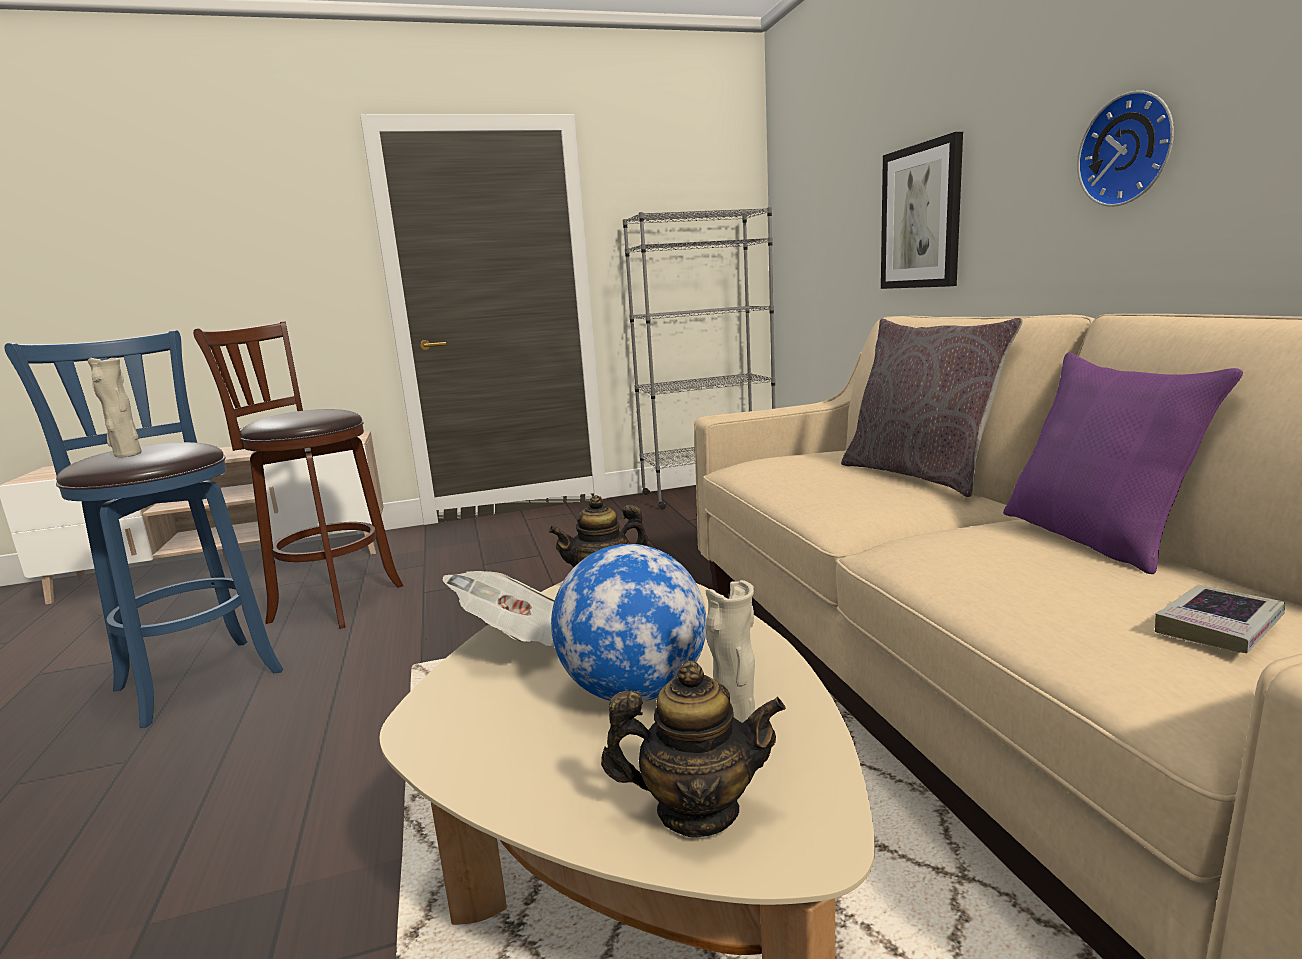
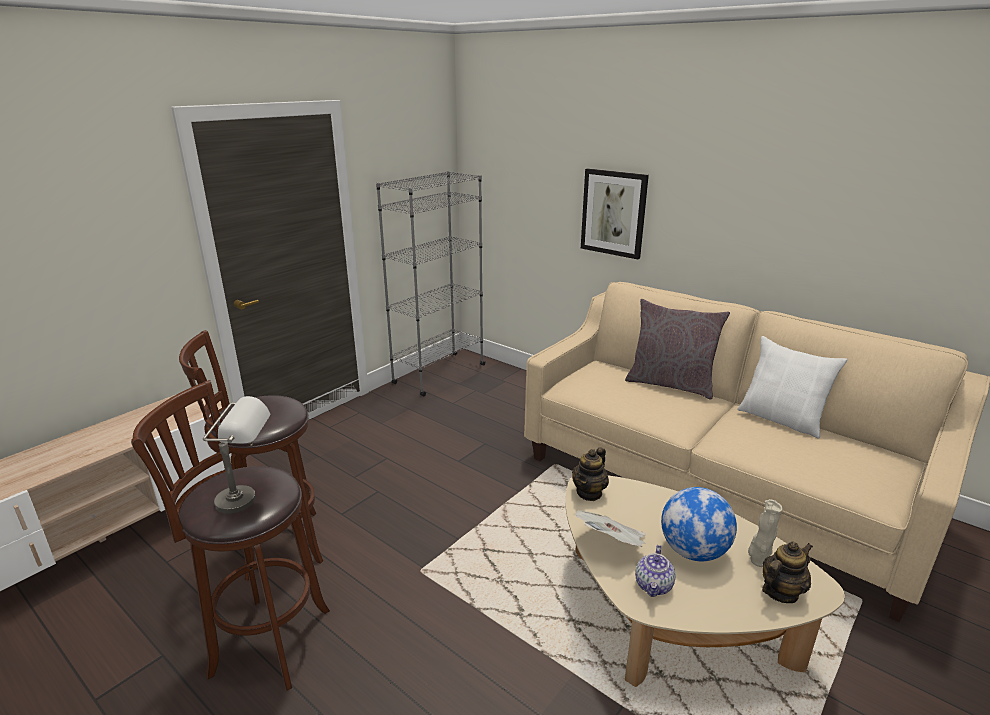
camera: 35 degrees left, 10 degrees up
(127, 455) = (249, 500): beige vase -> grey table lamp
(196, 677) = (264, 641): blue stool -> brown stool
(487, 711) = (654, 586): none -> teapot
(1095, 538) = (781, 419): purple pillow -> white pillow
(1129, 150) = (753, 219): wall clock -> none
(1218, 627) = (861, 462): book -> none

